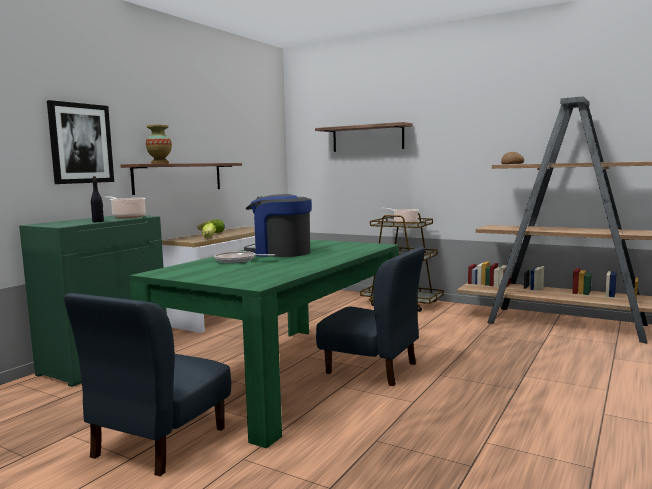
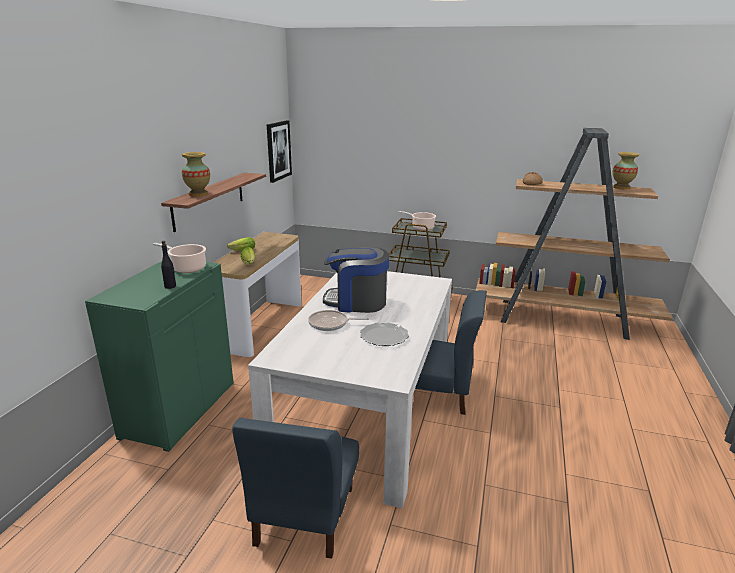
camera: 15 degrees left, 15 degrees up
(81, 143) = (125, 191): picture -> picture (278, 150)
(280, 267) = (384, 336): none -> plate
(286, 375) = (366, 410): green dining table -> white dining table
(367, 138) = (382, 138): shelf -> none
(616, 161) = (621, 187): none -> vase

